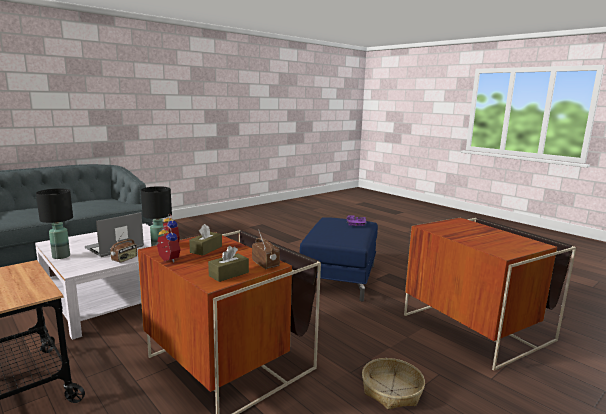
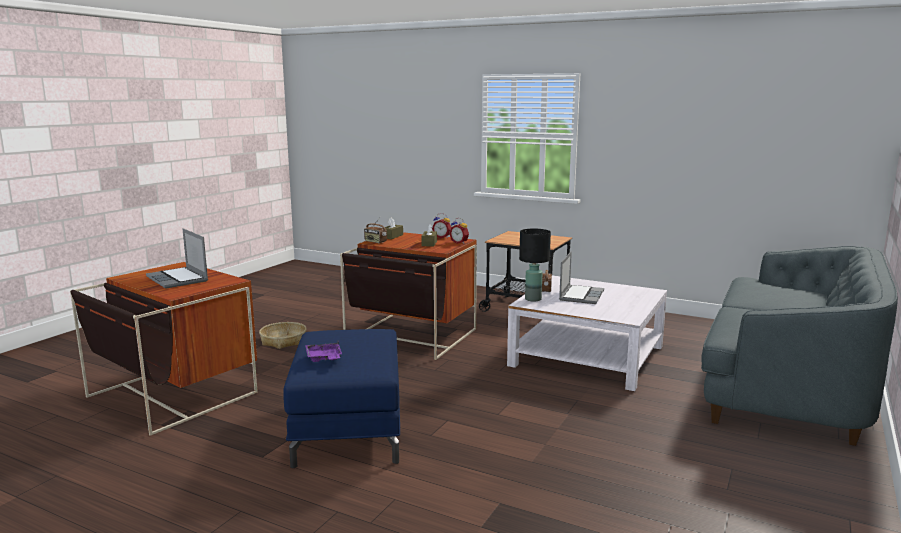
camera: 160 degrees right, 0 degrees up
(61, 256) = (602, 284): black table lamp -> none
(478, 234) = (178, 279): none -> laptop

